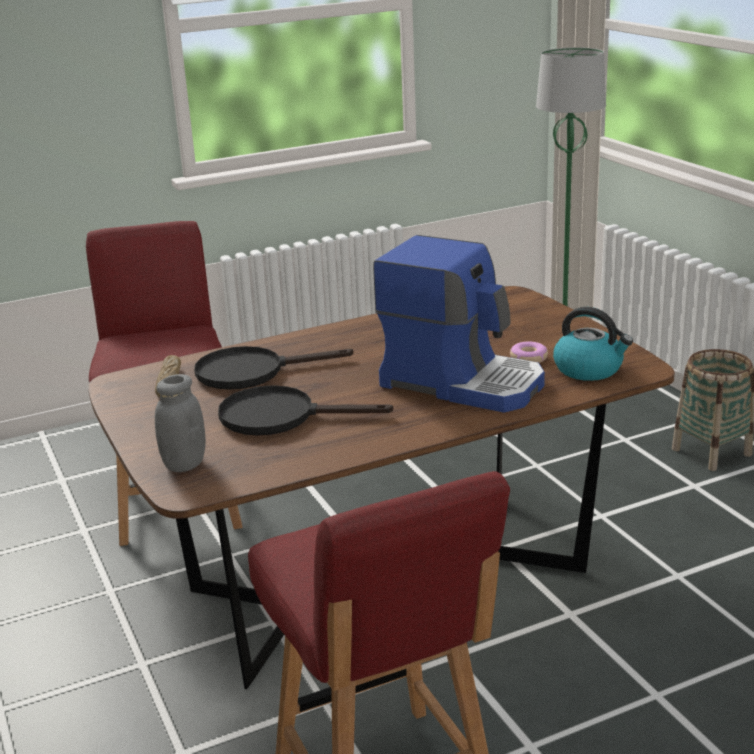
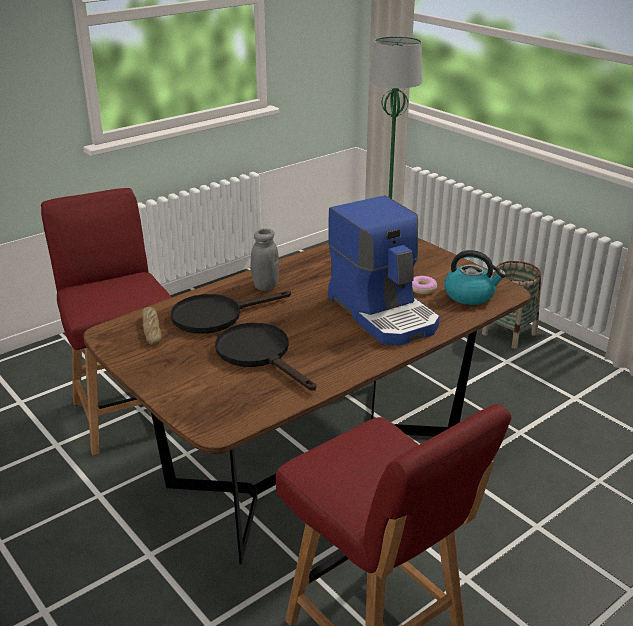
camera: 15 degrees left, 5 degrees up
(184, 464) = (203, 404): grey jar -> grey jar (265, 286)
(281, 416) = (259, 354): black frying pan -> black frying pan turned 60 degrees clockwise
(463, 382) = (384, 313): coffee machine -> coffee machine turned 45 degrees clockwise

